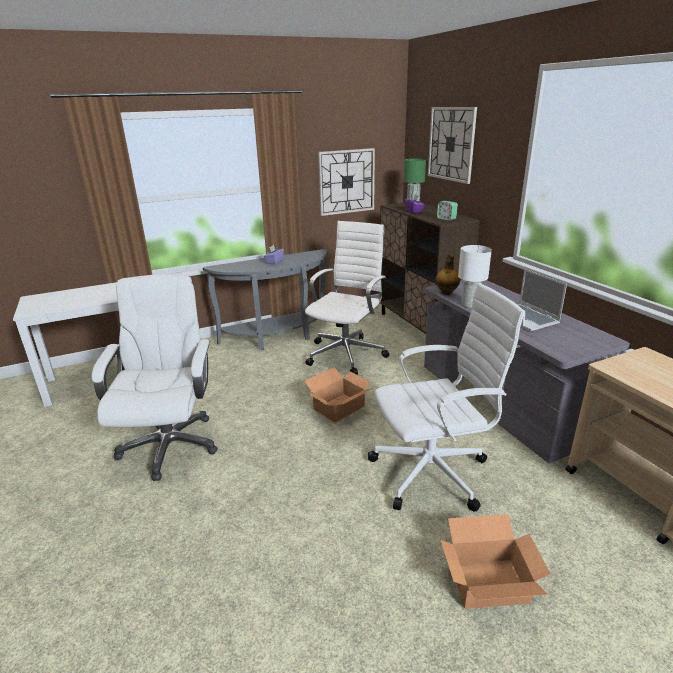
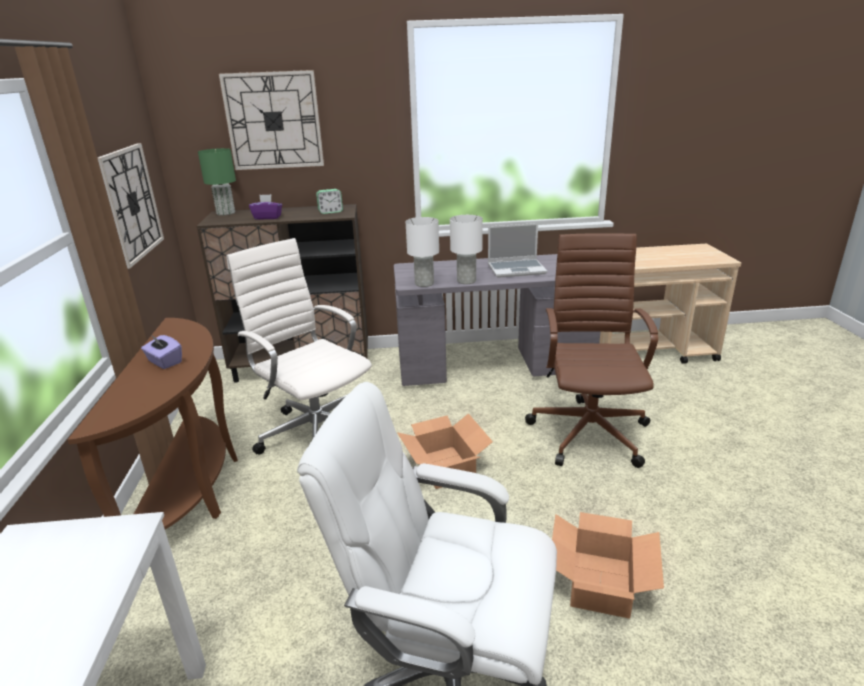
camera: 70 degrees left, 0 degrees up
(278, 337) = (193, 490): grey console table -> brown console table
(433, 472) = (589, 431): white office chair -> brown office chair
(446, 293) = (424, 284): bottle -> white table lamp
(487, 582) = (727, 442): cardboard box -> cardboard box (599, 584)

